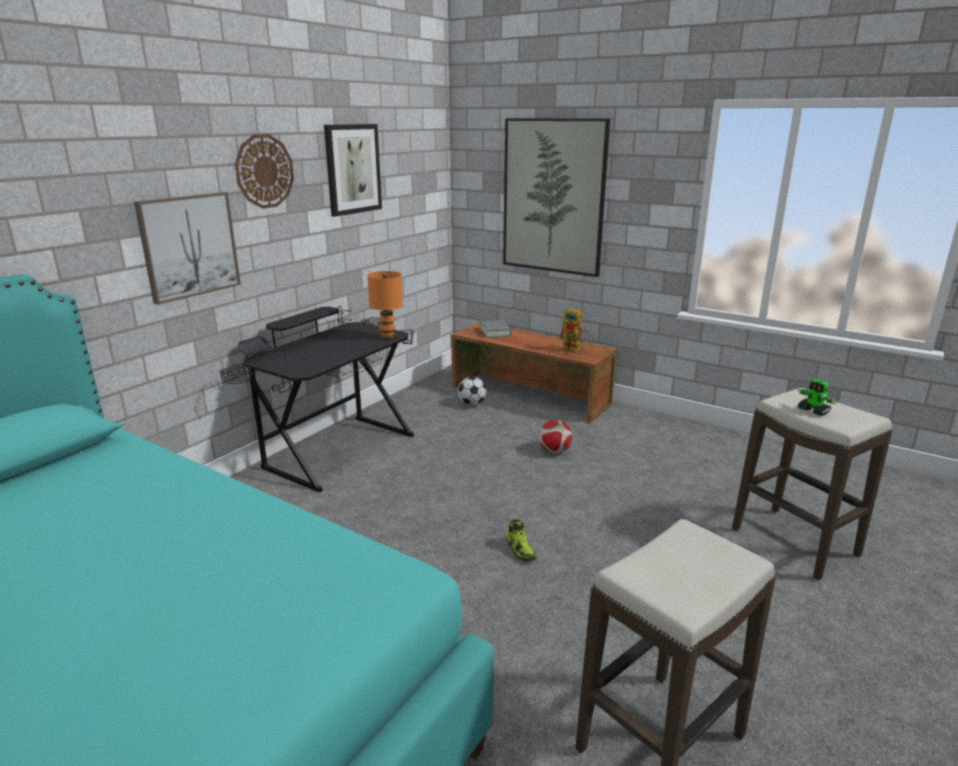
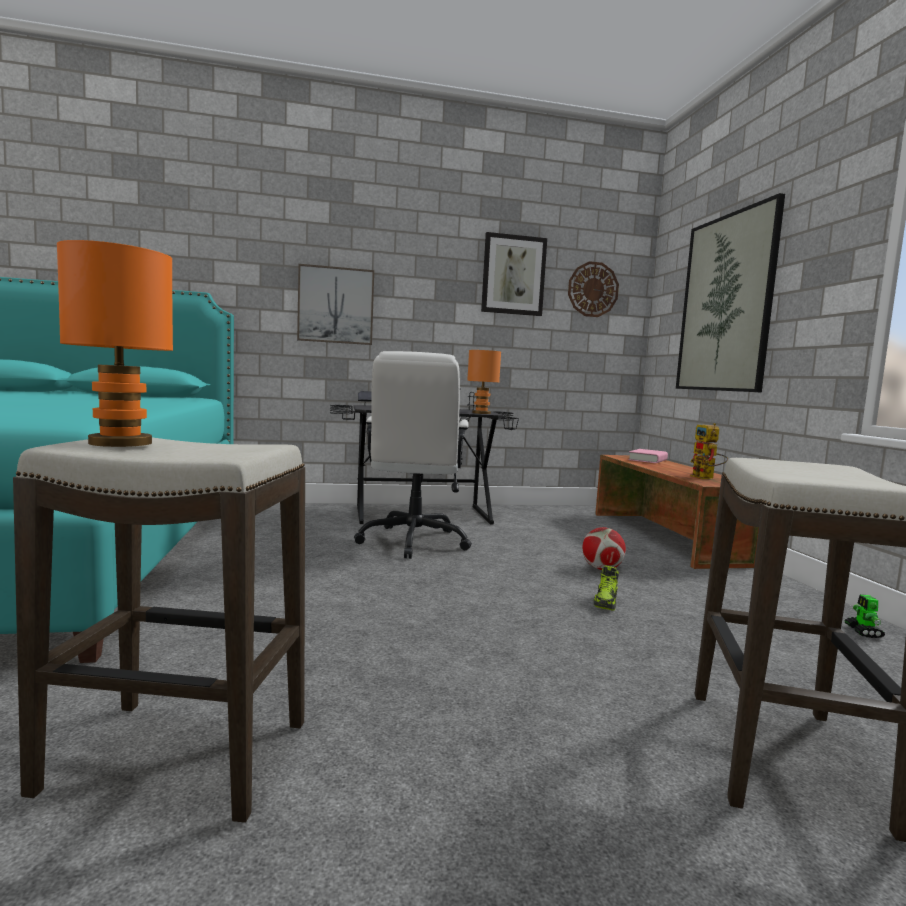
camera: 45 degrees right, 15 degrees down
(264, 171) = (416, 262): wall clock -> wall clock (593, 289)
(408, 492) = (413, 543): none -> white office chair
(472, 404) = (589, 526): football -> none
(495, 332) = (648, 460): grey book -> pink book
(521, 551) = (410, 599): shoe -> shoe (606, 602)
(678, 587) = (119, 443): none -> orange table lamp
(813, 411) = (792, 470): toy robot -> toy robot (863, 632)

